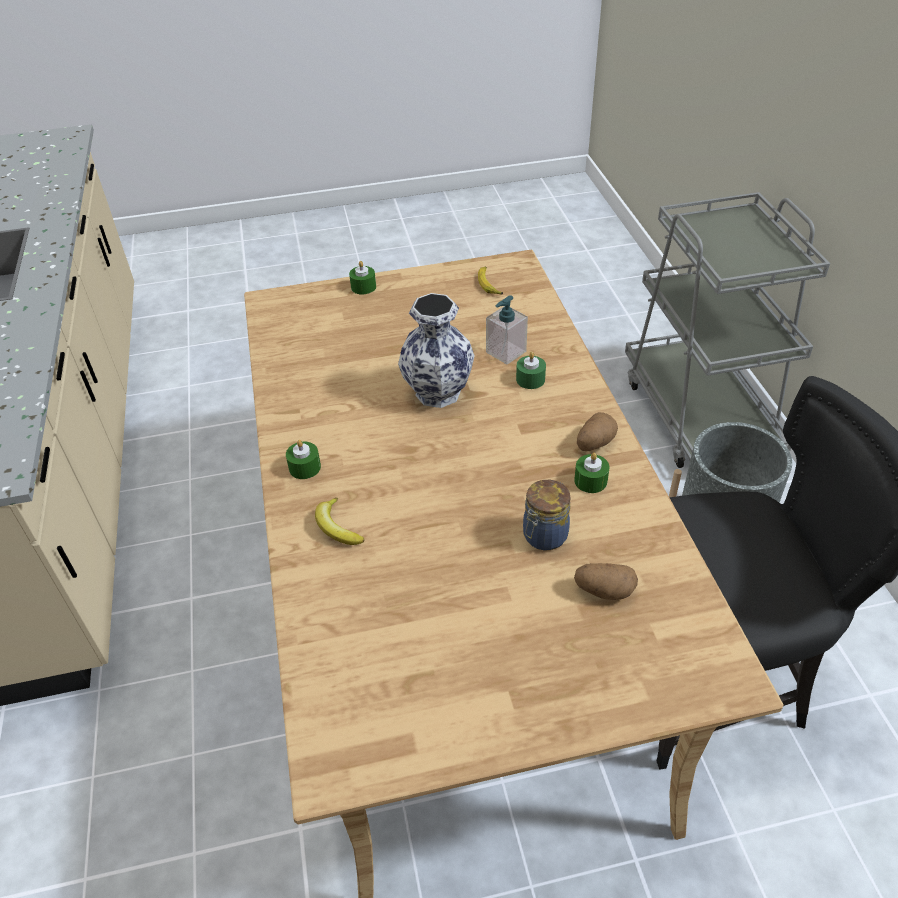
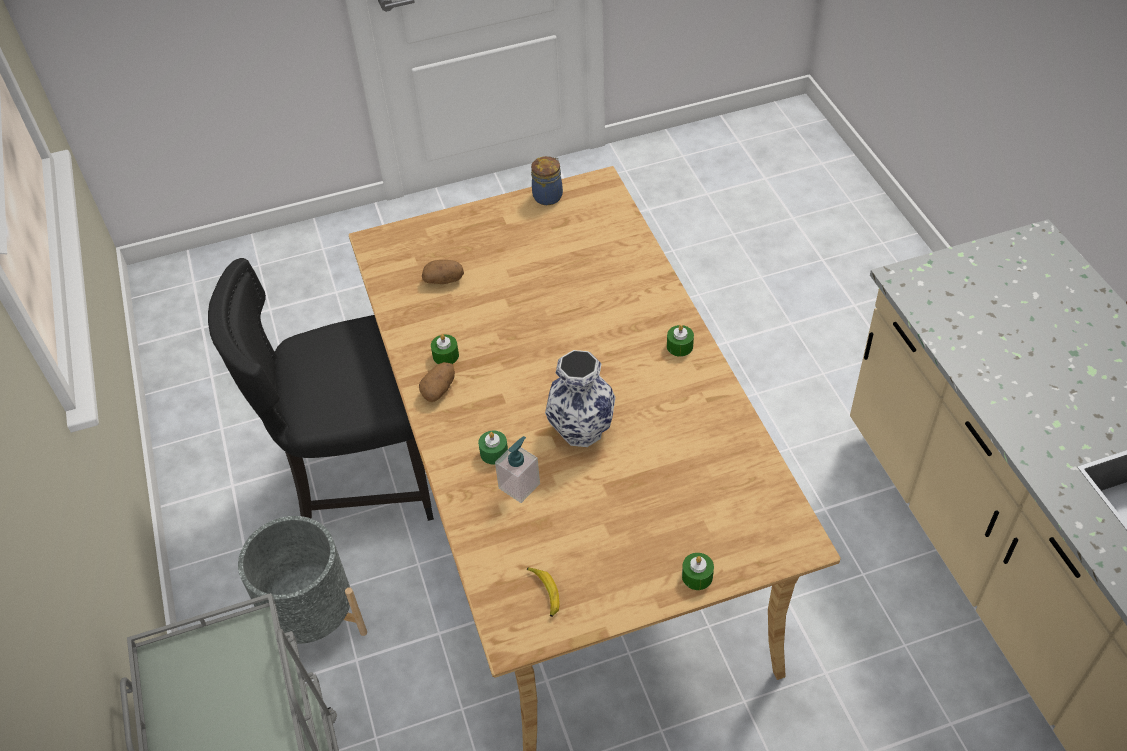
camera: 175 degrees right, 5 degrees up
(337, 527) = (637, 303): banana -> none
(543, 537) = (484, 310): jar -> jar (548, 196)

